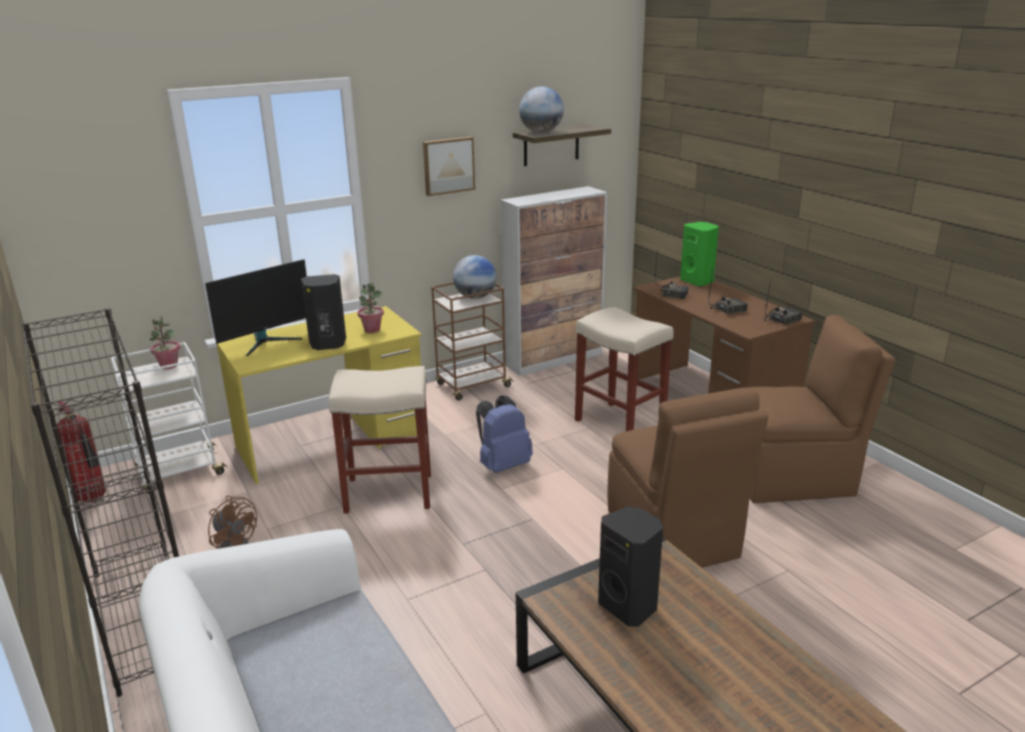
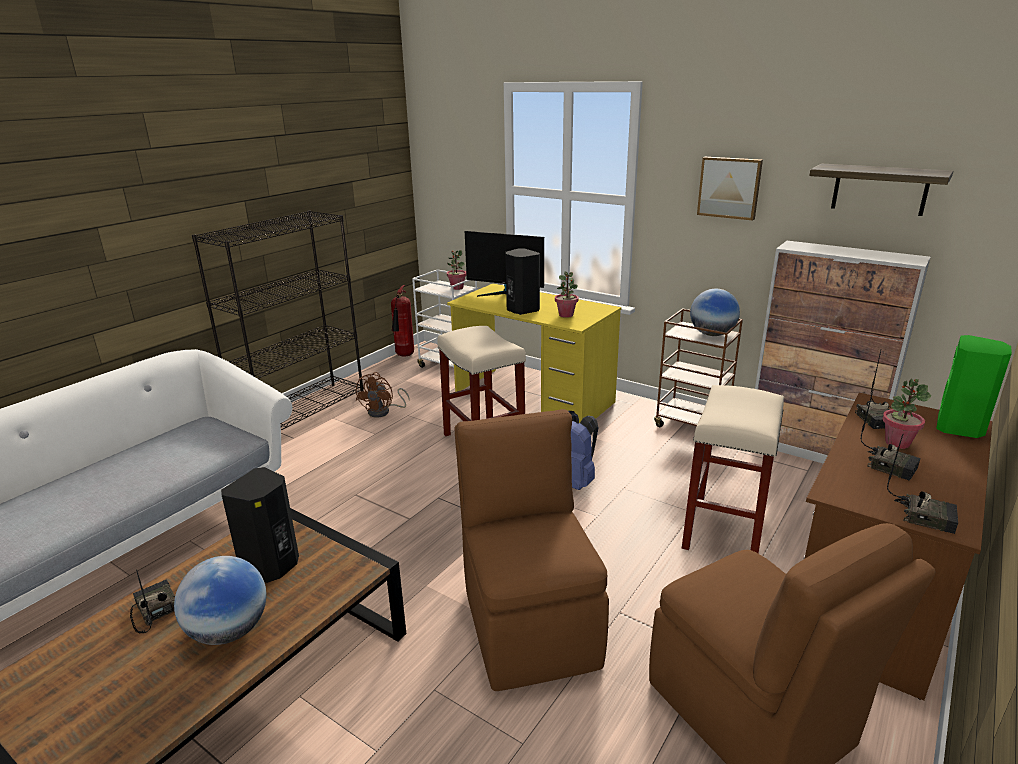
camera: 65 degrees right, 0 degrees up
(541, 132) = (845, 167): globe -> globe (229, 631)
(664, 692) = (154, 611): none -> radio
(673, 536) = (529, 623): brown chair -> brown chair turned 120 degrees clockwise
(704, 299) = (897, 443): none -> potted plant

